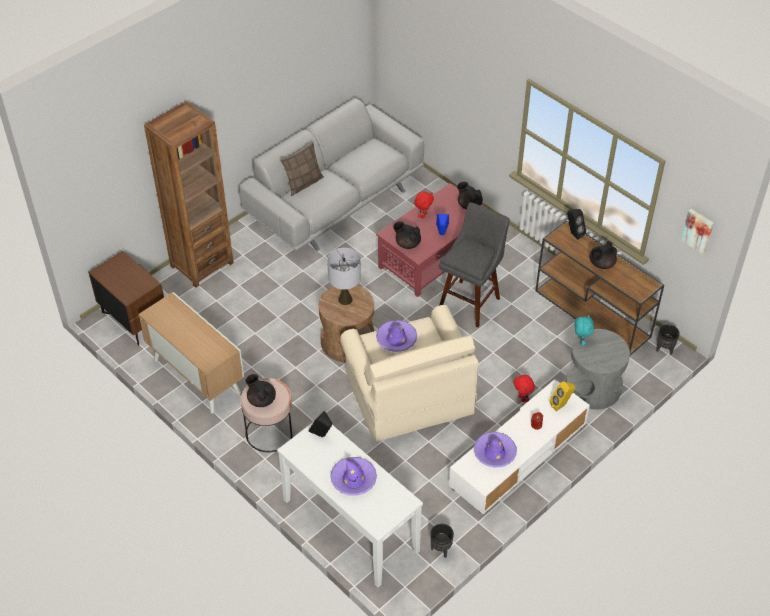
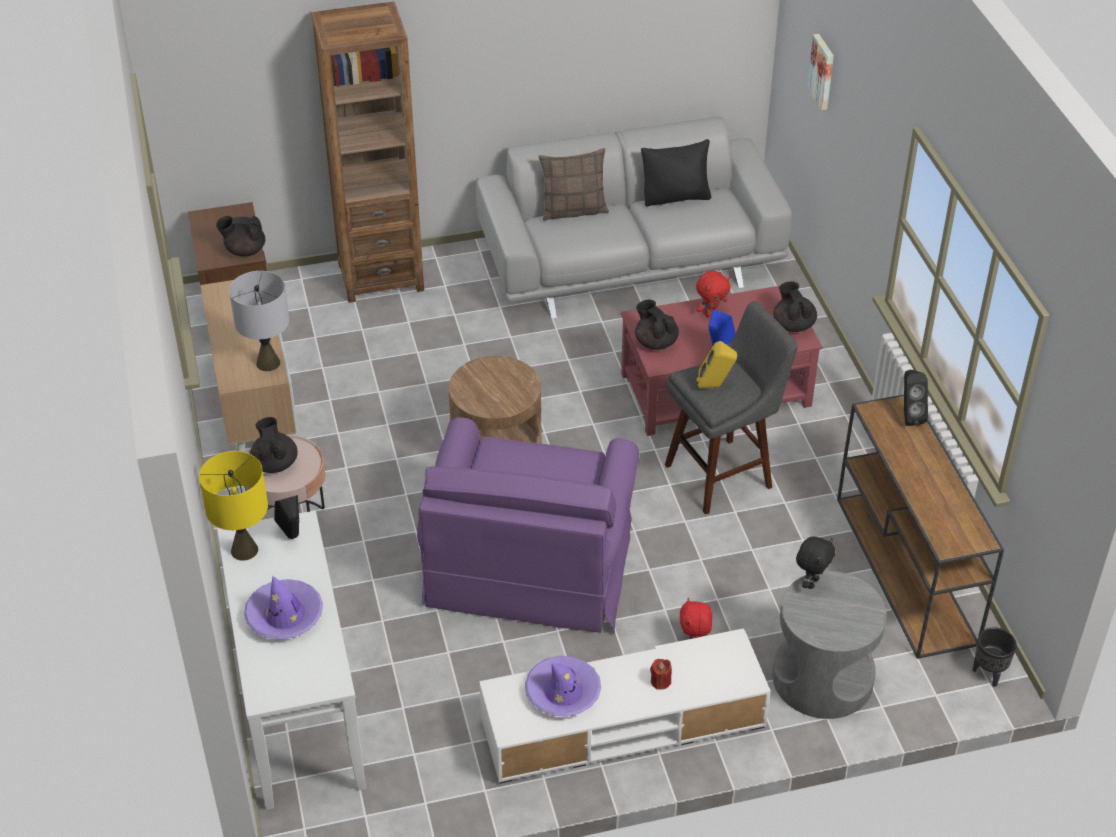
camera: 30 degrees right, 5 degrees down
(302, 454) = (244, 550): none -> yellow table lamp
(345, 299) = (498, 379): grey table lamp -> grey table lamp (268, 363)
(352, 154) = (676, 197): none -> black pillow
(396, 339) = (525, 461): purple hat -> none
(409, 393) = (529, 562): beige armchair -> purple armchair
(440, 549) = (398, 801): black planter -> none
(561, 405) = (723, 671): yellow speaker -> yellow speaker (715, 386)
(581, 341) = (811, 582): turquoise plush toy -> black plush toy
(601, 264) = (919, 476): black teapot -> black teapot (245, 250)
(698, 230) = (1070, 462): picture -> picture (823, 71)

